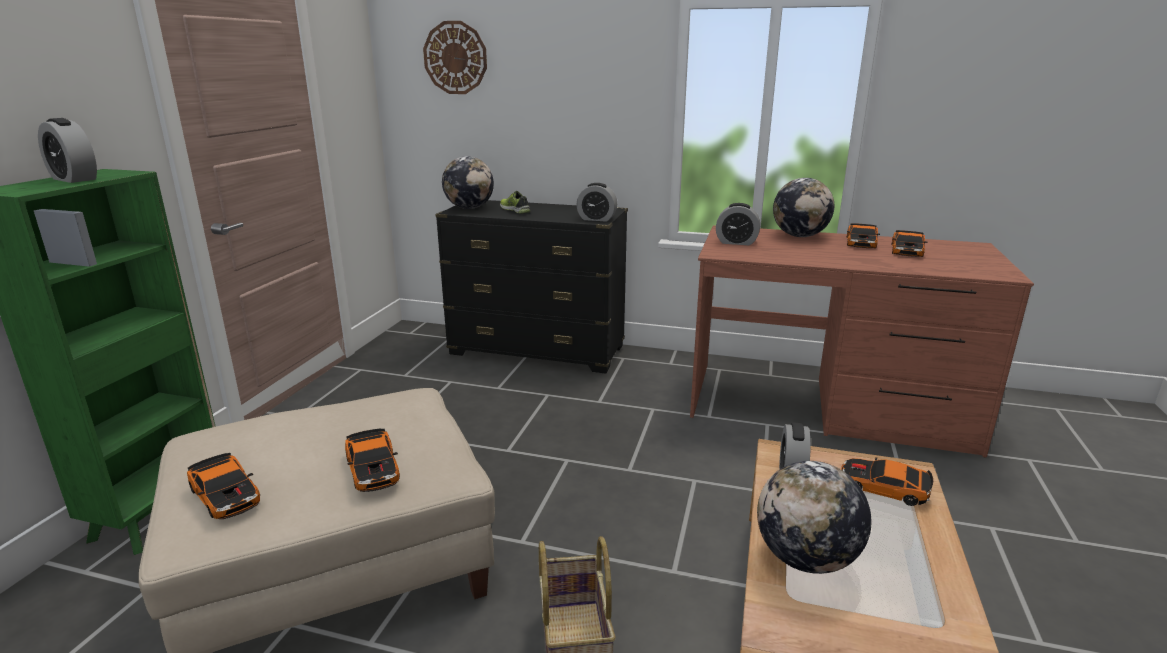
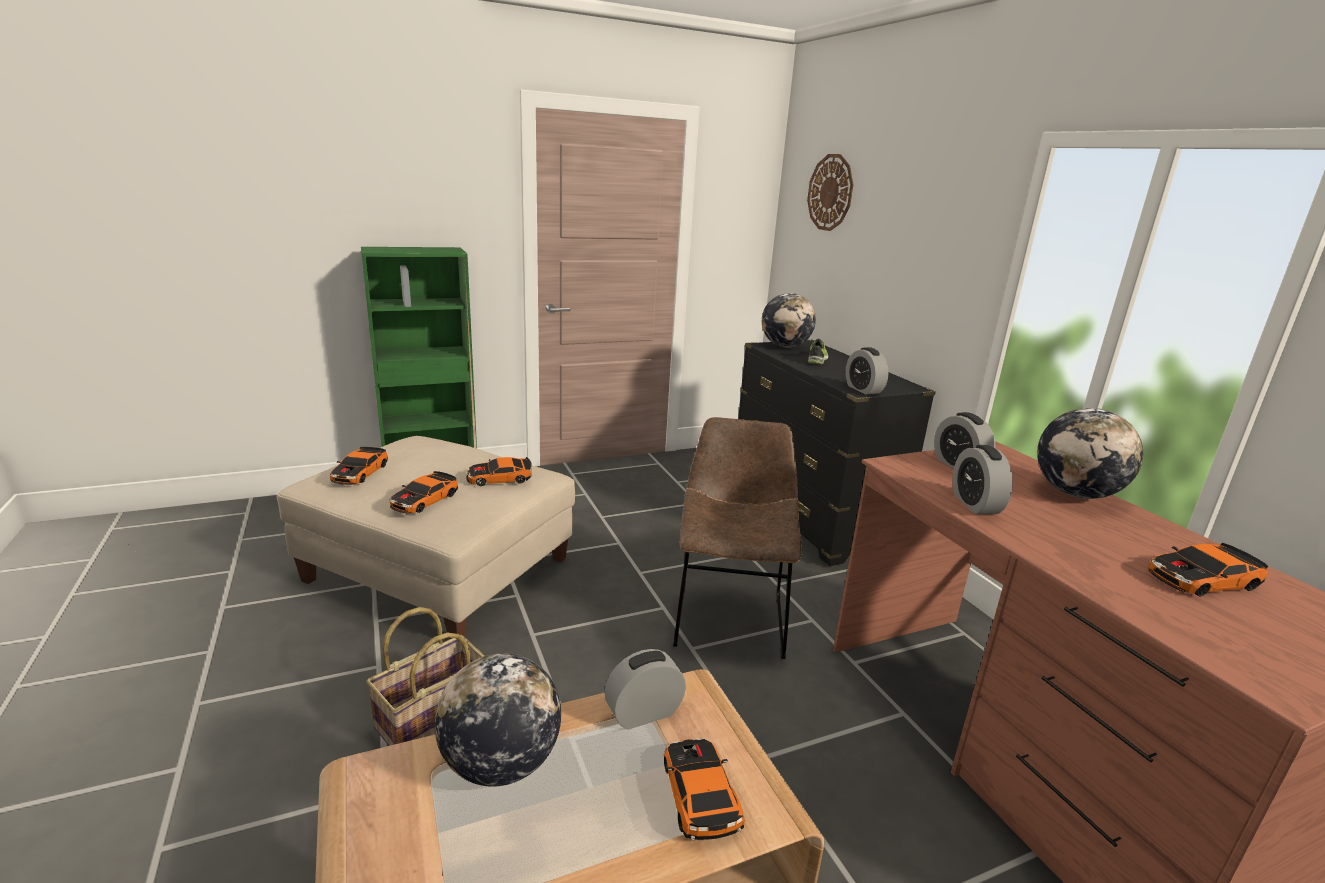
camera: 50 degrees right, 0 degrees up
(74, 179) = (420, 249): alarm clock -> alarm clock (975, 504)
(610, 436) = (729, 615): none -> brown chair
(862, 242) = (1153, 538): toy car -> toy car (500, 478)

